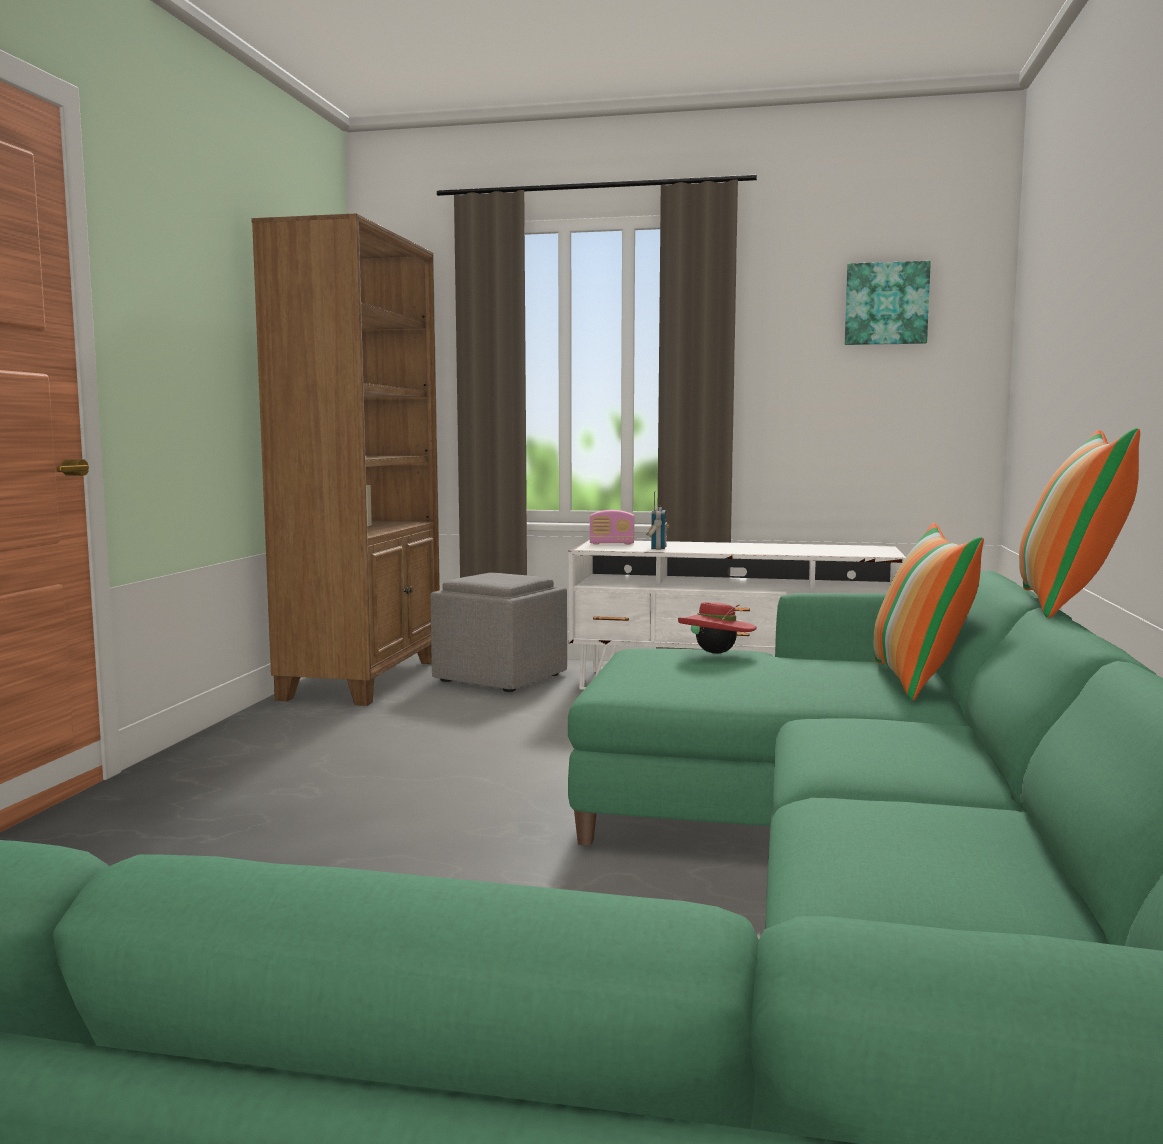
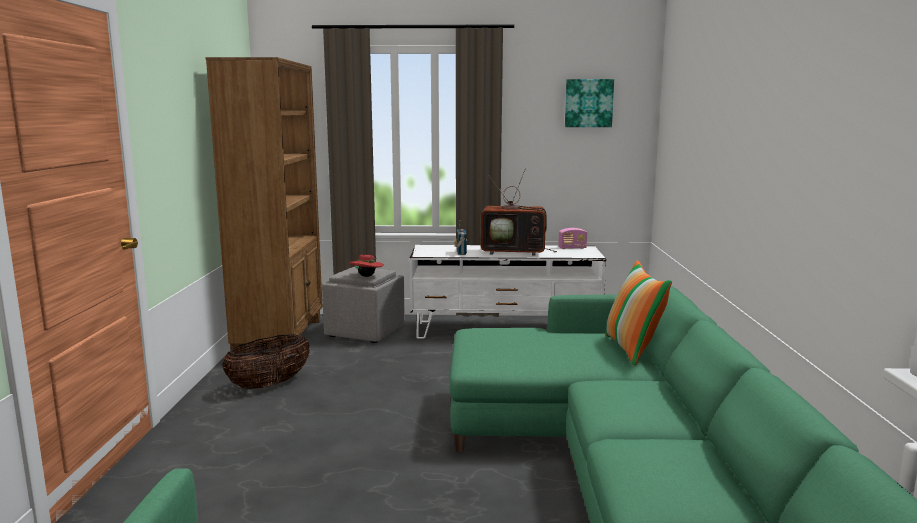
camera: 10 degrees left, 5 degrees up
(314, 735) = (269, 384): none -> basket
(611, 544) = (431, 249): radio -> radio (572, 248)
(716, 653) = (518, 333): red hat -> red hat (367, 276)
(751, 548) = (515, 252): none -> television
(1068, 604) = (714, 315): pillow -> none

